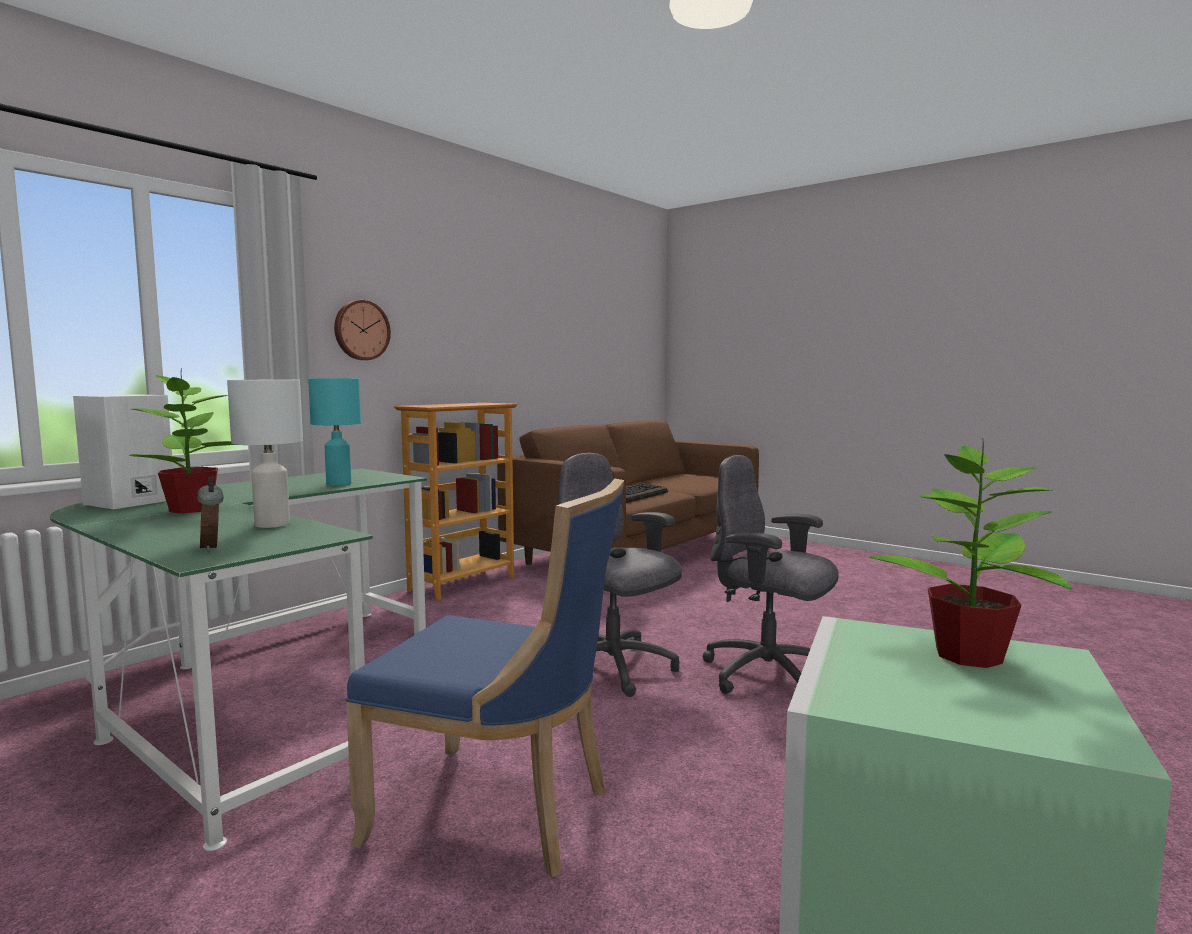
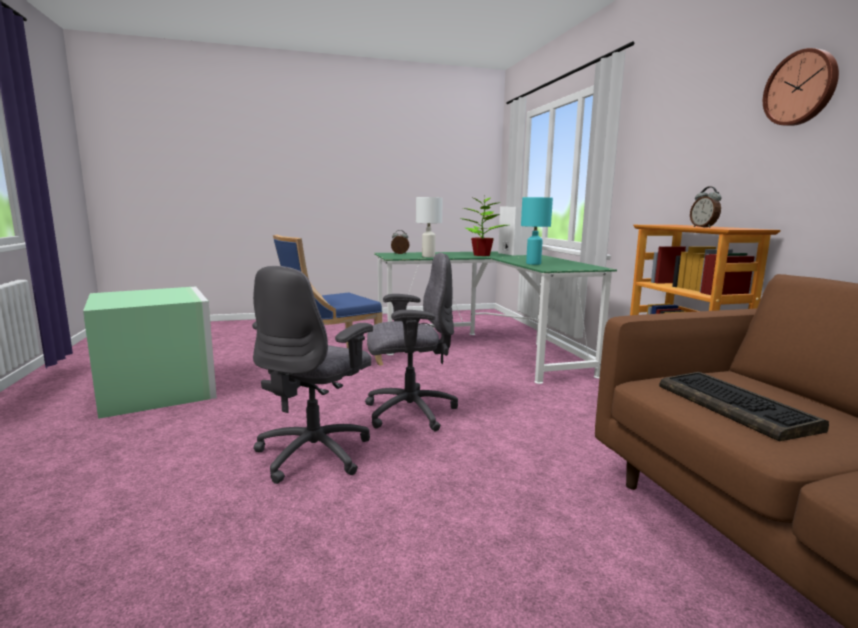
camera: 125 degrees right, 5 degrees up
(361, 330) = (666, 156): wall clock -> wall clock (801, 88)
(479, 404) = (703, 227): none -> alarm clock
(768, 675) = (315, 453): grey office chair -> grey office chair turned 135 degrees clockwise
(967, 656) = (140, 301): potted plant -> none

